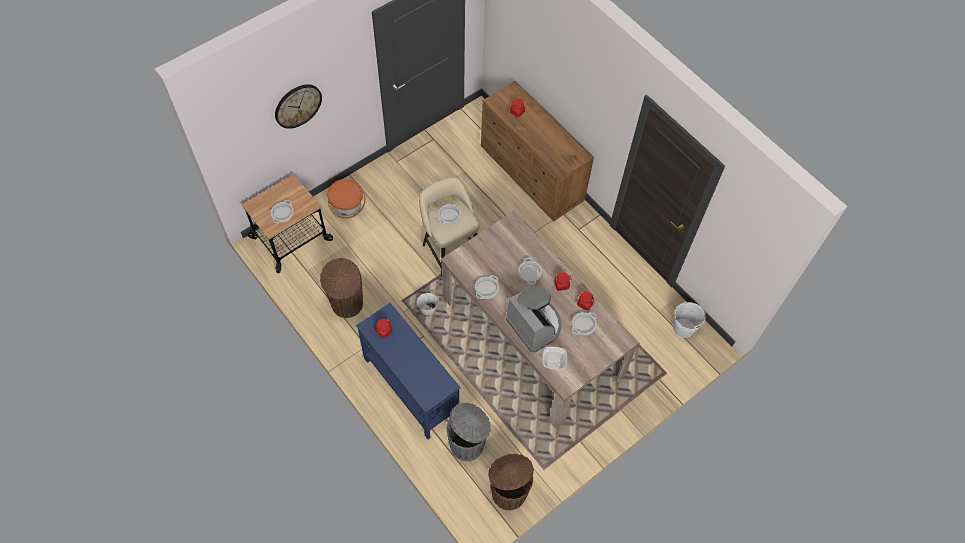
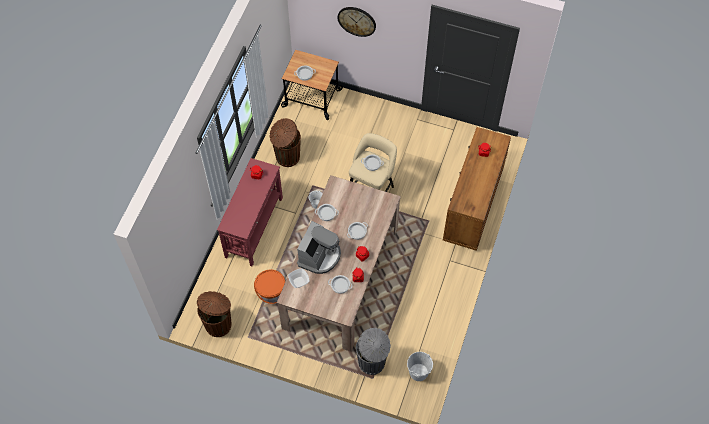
camera: 60 degrees right, 0 degrees up
(347, 207) = (358, 114): orange bucket -> orange bucket (271, 292)
(410, 386) = (254, 226): blue console table -> red console table
(468, 444) = (236, 282): grey trash can -> grey trash can (372, 363)

